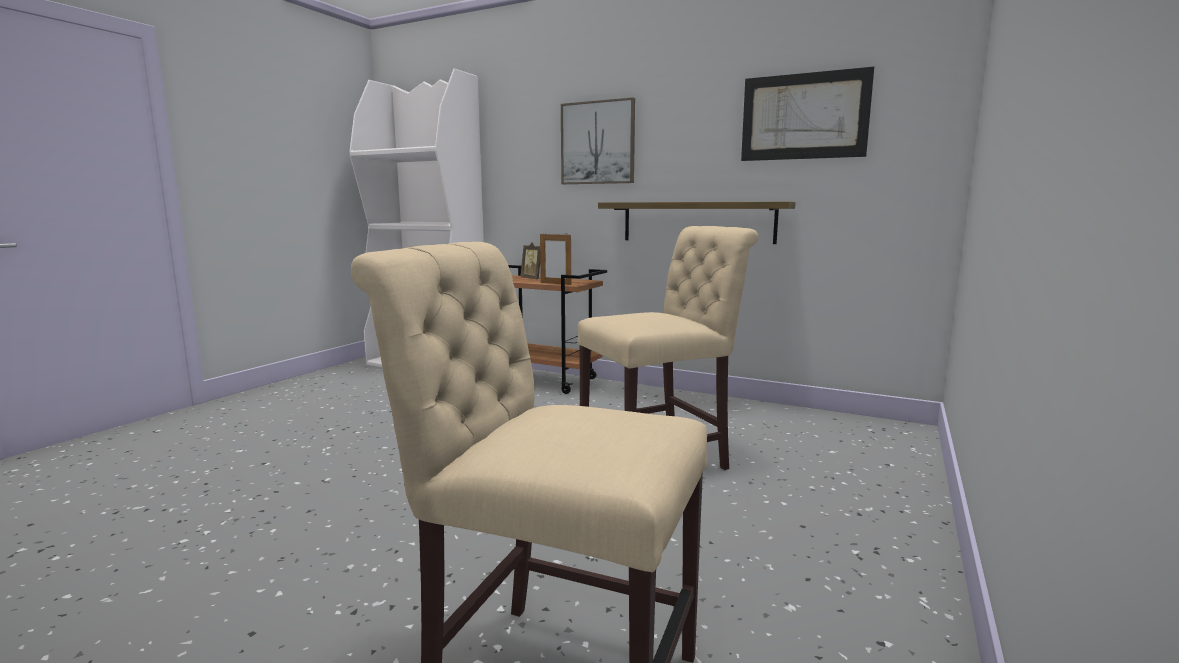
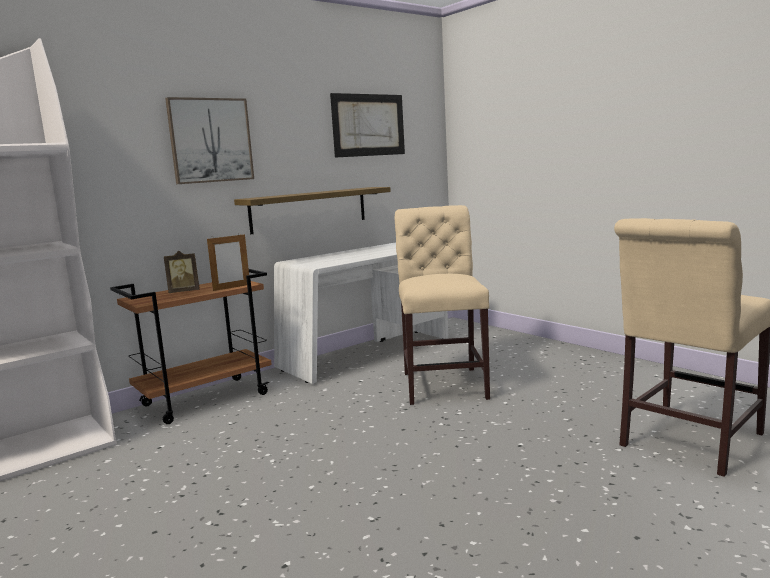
camera: 65 degrees left, 0 degrees up
(716, 409) = (368, 354): none -> white desk

